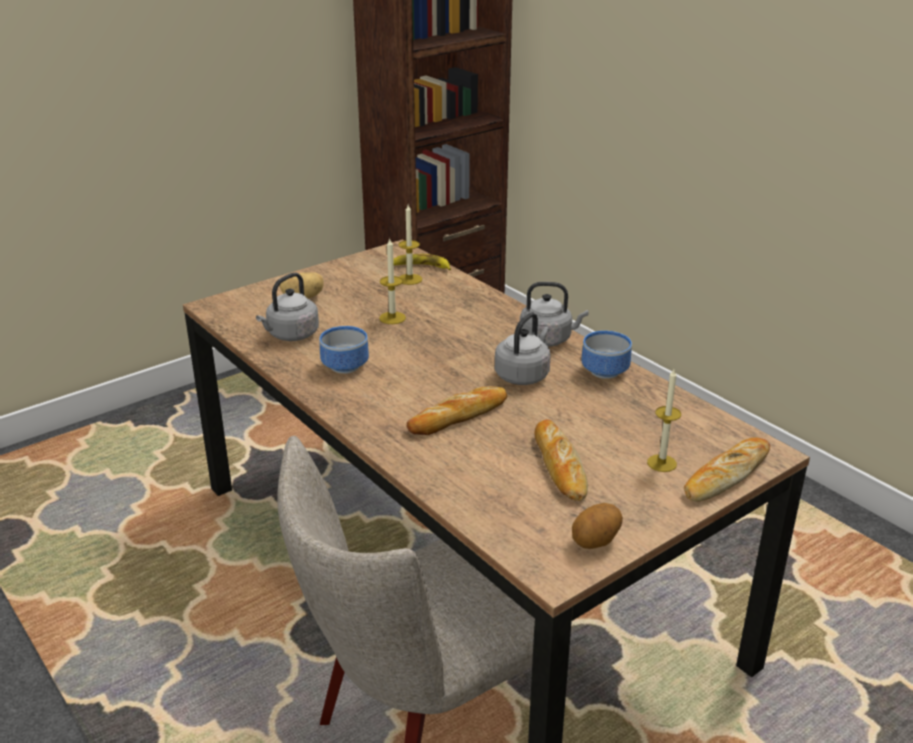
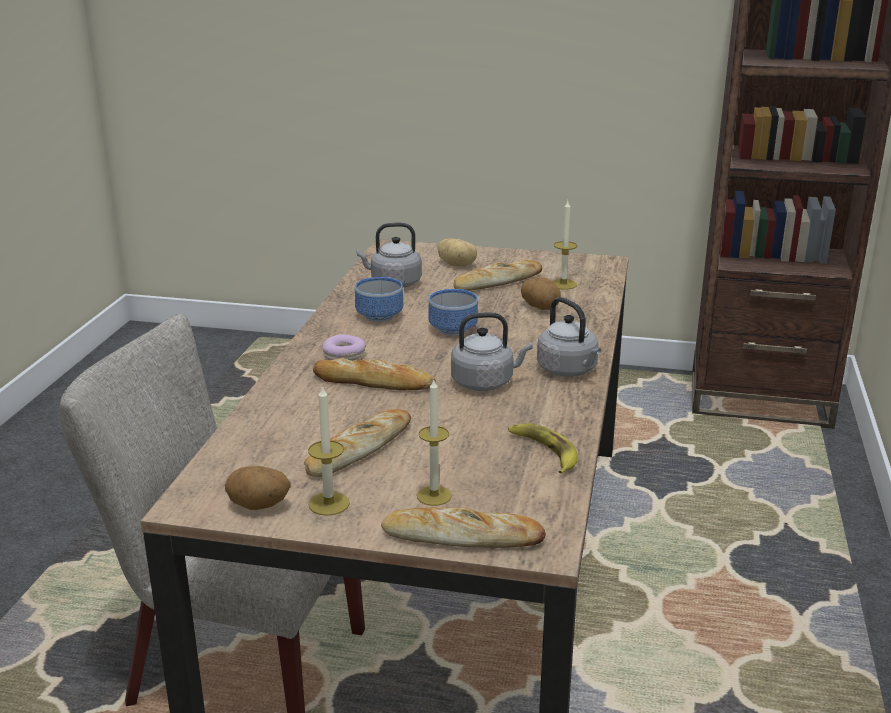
camera: 50 degrees right, 5 degrees down
(363, 298) = (497, 282): none -> bread
(392, 318) = (485, 303): candle -> candle (329, 504)
(392, 408) = (344, 355): none -> donut
(420, 267) = (593, 280): banana -> banana (544, 452)
(434, 304) = (540, 307): none -> potato
(604, 372) = (555, 415): bowl -> bowl (451, 330)

